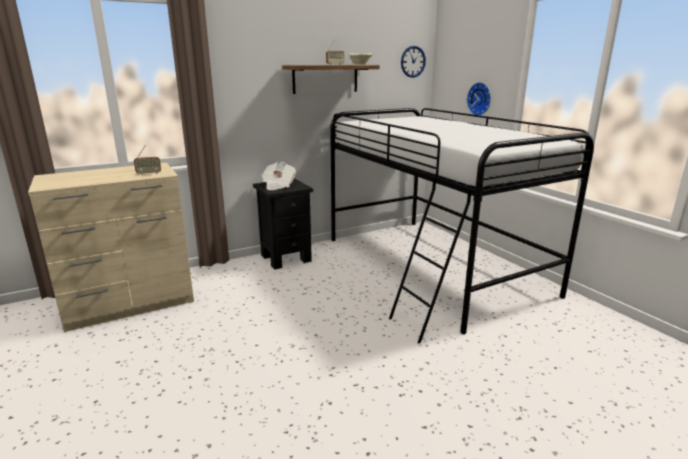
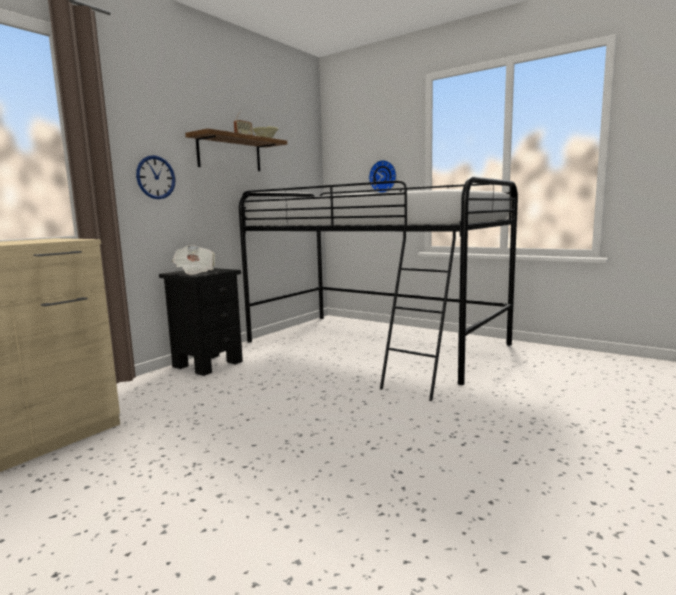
camera: 25 degrees left, 10 degrees down
(149, 174) = (51, 240): radio -> none
(413, 61) = (306, 146): wall clock -> wall clock (156, 177)

